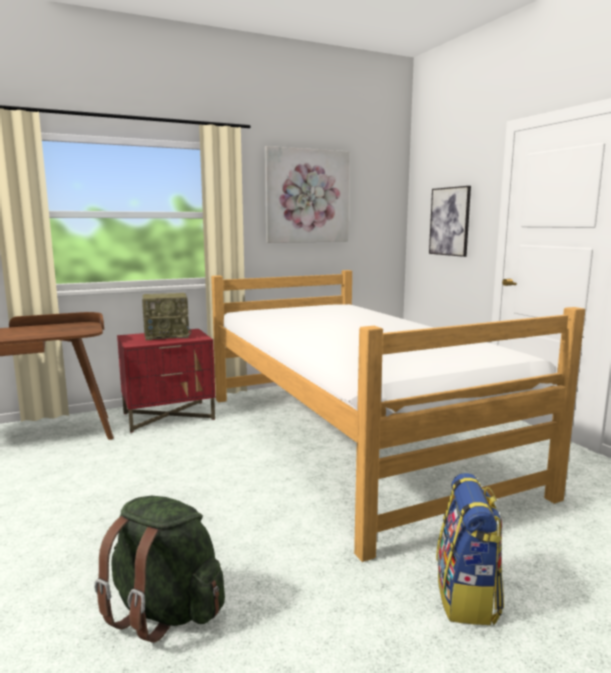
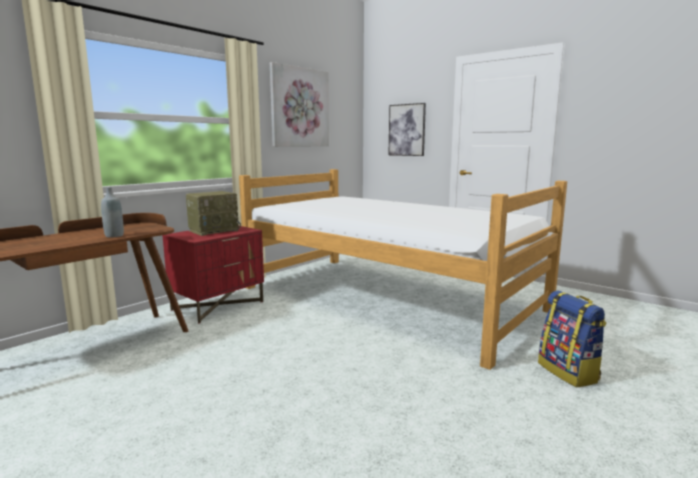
camera: 25 degrees left, 0 degrees up
(38, 335) = (114, 236): none -> grey bottle
(165, 611) = (403, 435): green backpack -> none

